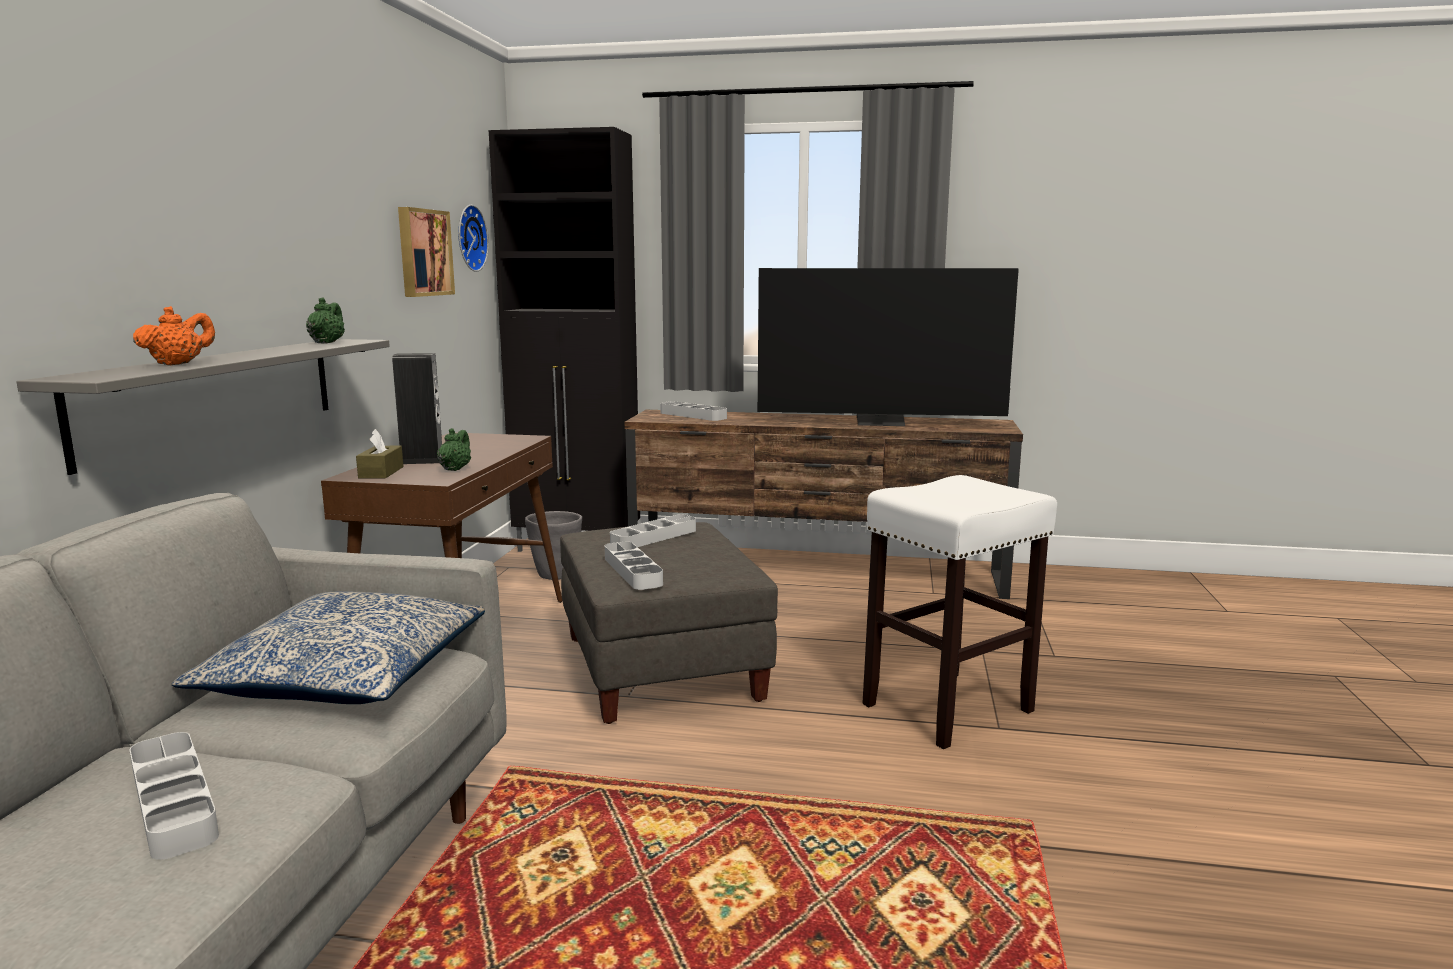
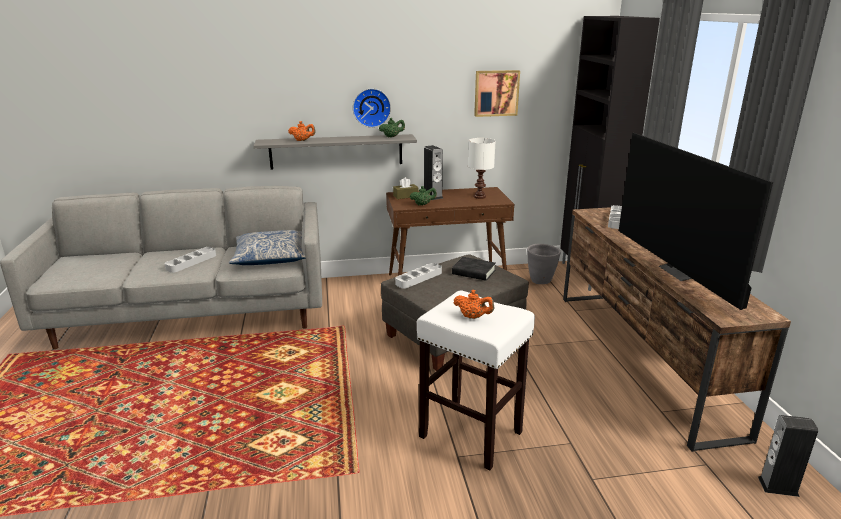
camera: 70 degrees right, 10 degrees up
(468, 238) = (548, 82): wall clock -> wall clock (371, 107)
(483, 443) = (480, 197): none -> white table lamp
(654, 537) = (473, 272): grey tray -> black book
(970, 495) = (473, 317): none -> orange teapot
(1068, 582) = (778, 486): none -> speaker

